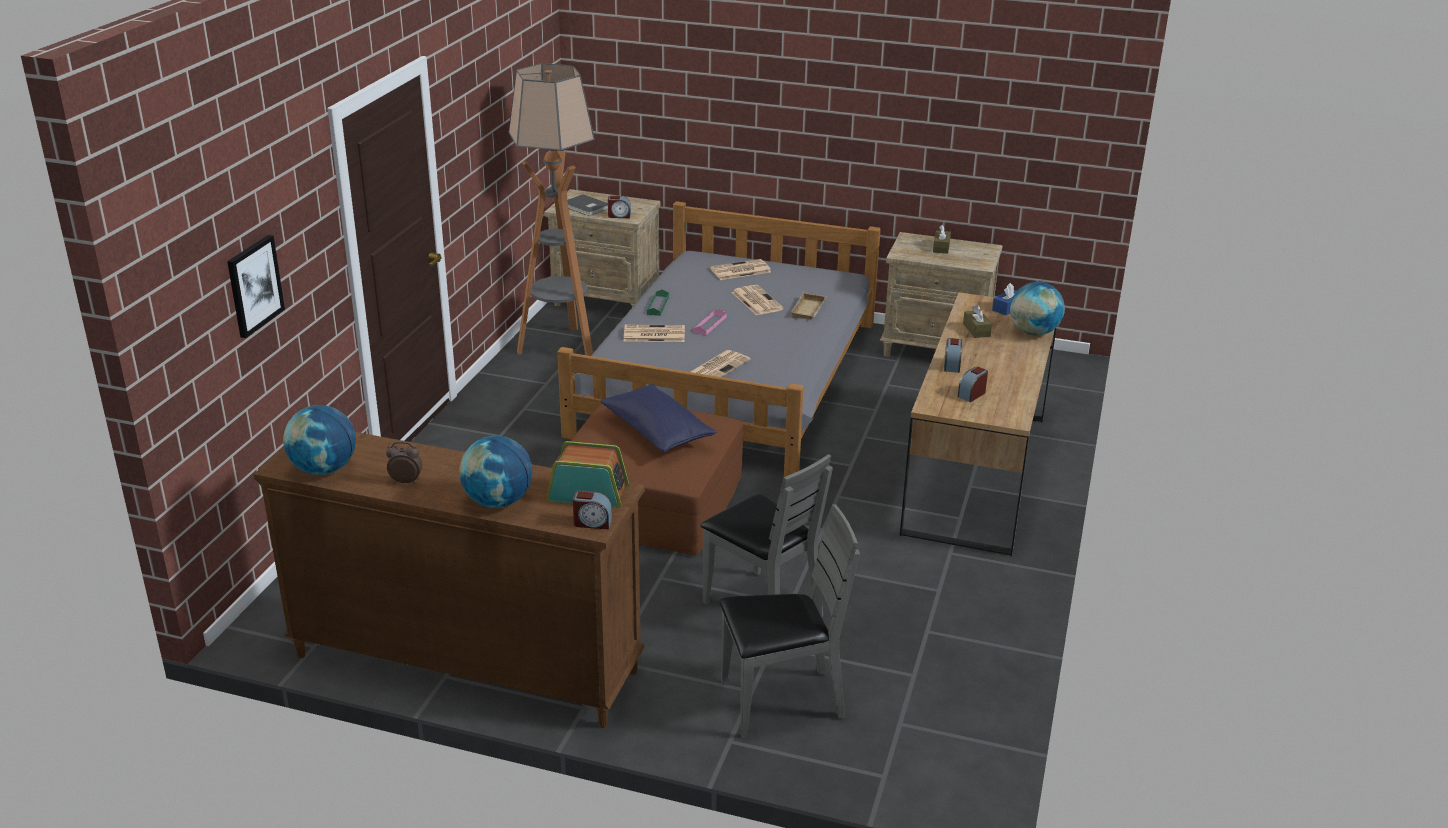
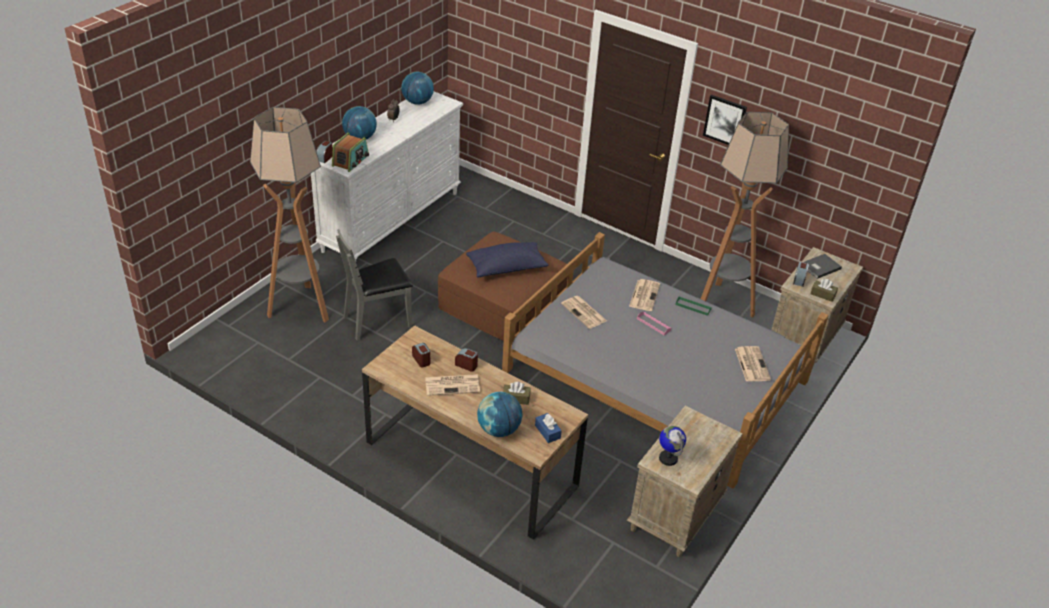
camera: 105 degrees right, 10 degrees up
(254, 285) = (513, 46): picture -> picture (725, 120)
(465, 663) = (392, 221): brown dresser -> white dresser
(756, 301) = (690, 358): newspaper -> newspaper (453, 385)
(780, 701) = (301, 307): grey chair -> floor lamp
(809, 310) = (665, 382): beige tray -> none
(941, 247) = (699, 448): brown tissue box -> brown tissue box (822, 294)
(971, 259) = (668, 458): none -> globe

